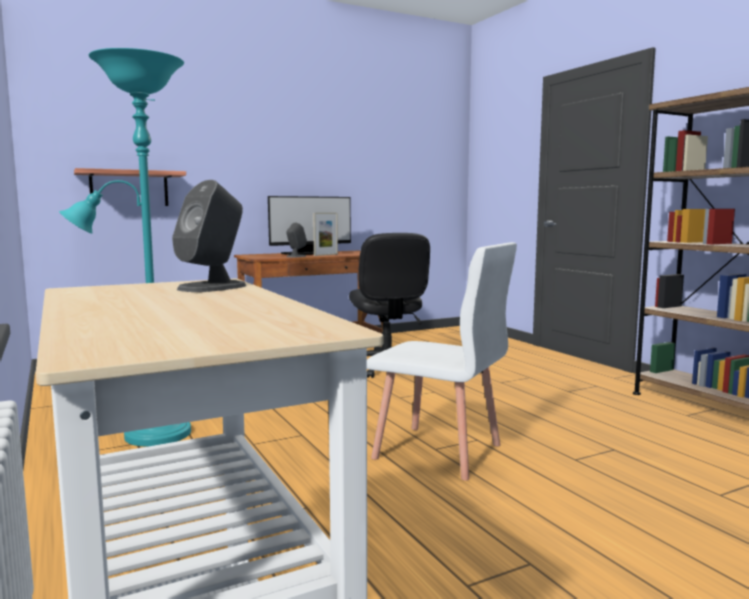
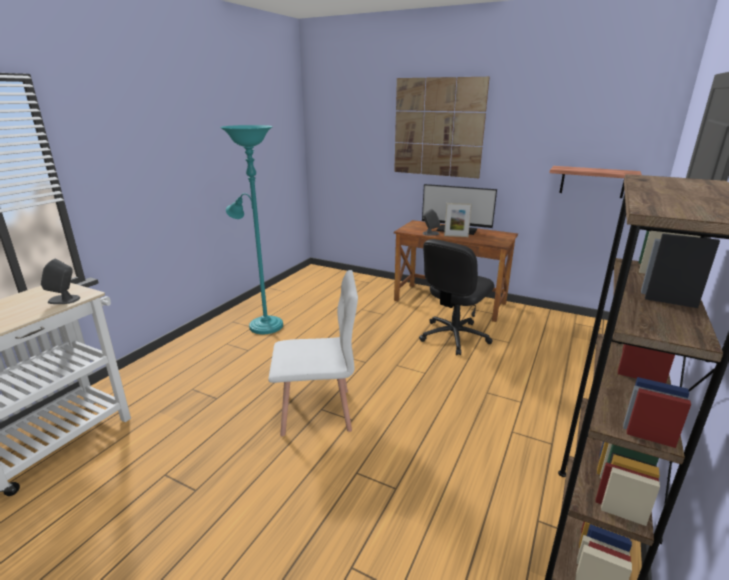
camera: 55 degrees right, 15 degrees up
(129, 188) = (356, 168): shelf -> shelf (592, 182)
(255, 130) = (438, 128): none -> picture
(438, 452) = (317, 412): white chair -> white chair turned 90 degrees counterclockwise

